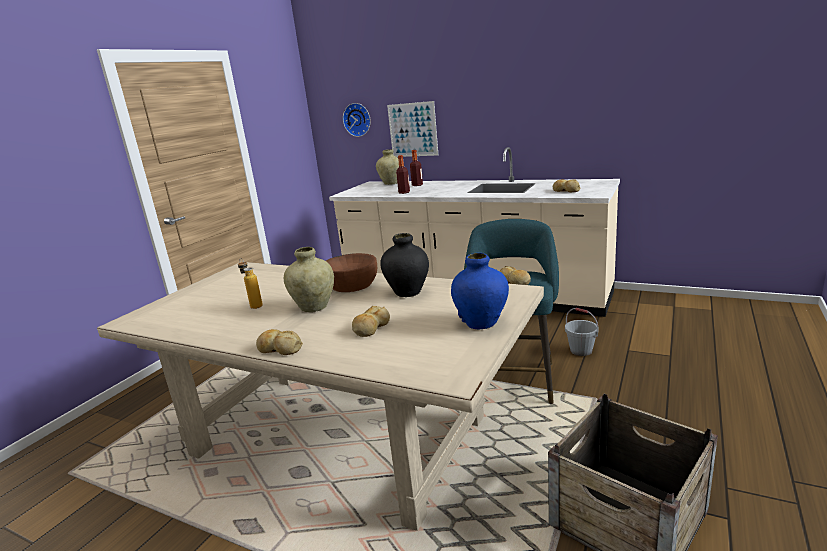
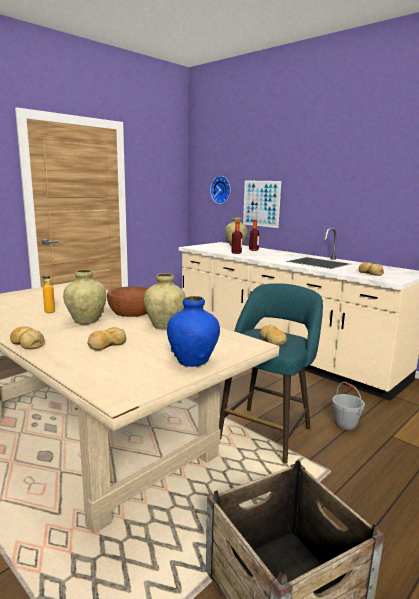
camera: 15 degrees right, 5 degrees down
(407, 292) = (164, 326): black vase -> beige vase

